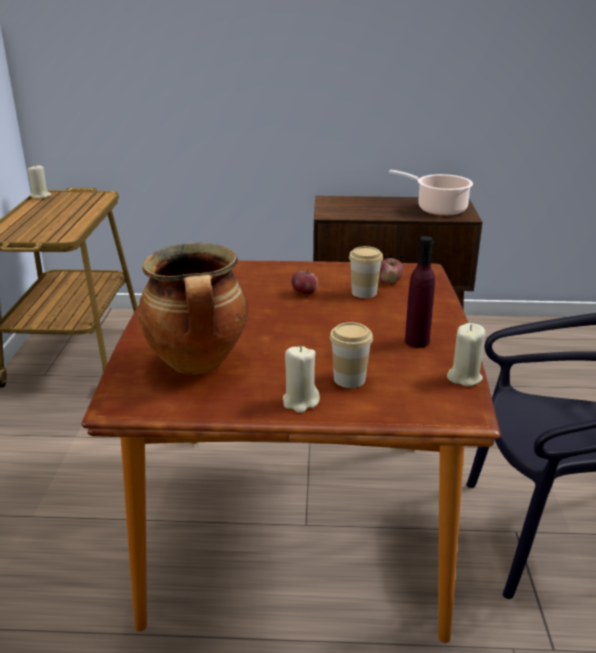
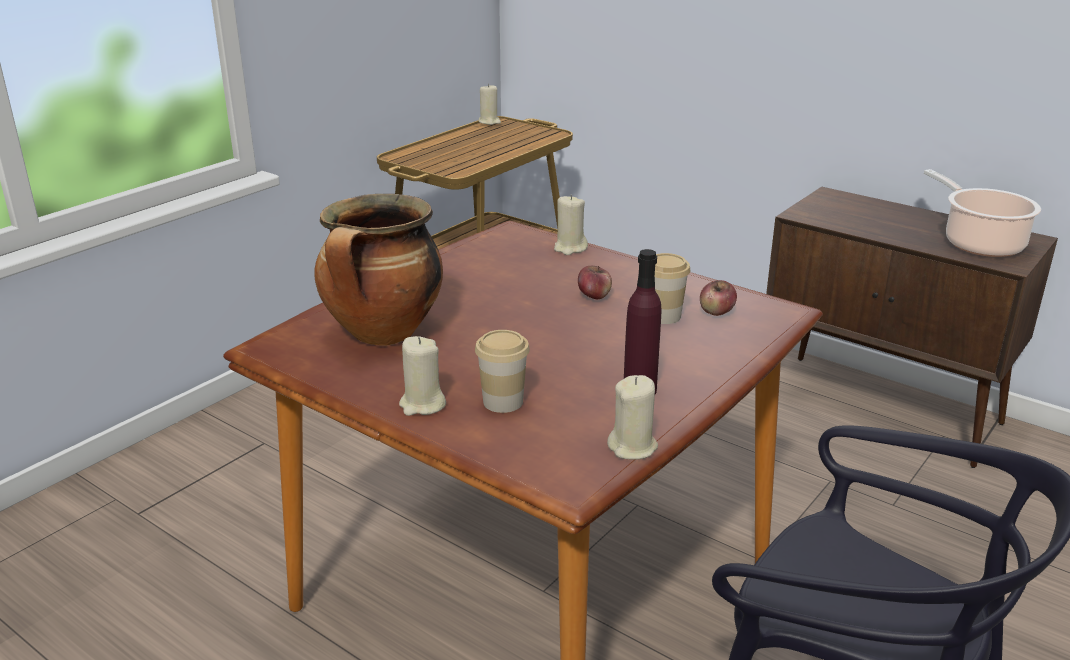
camera: 35 degrees right, 0 degrees up
(243, 267) = (570, 248): none -> beige candle

